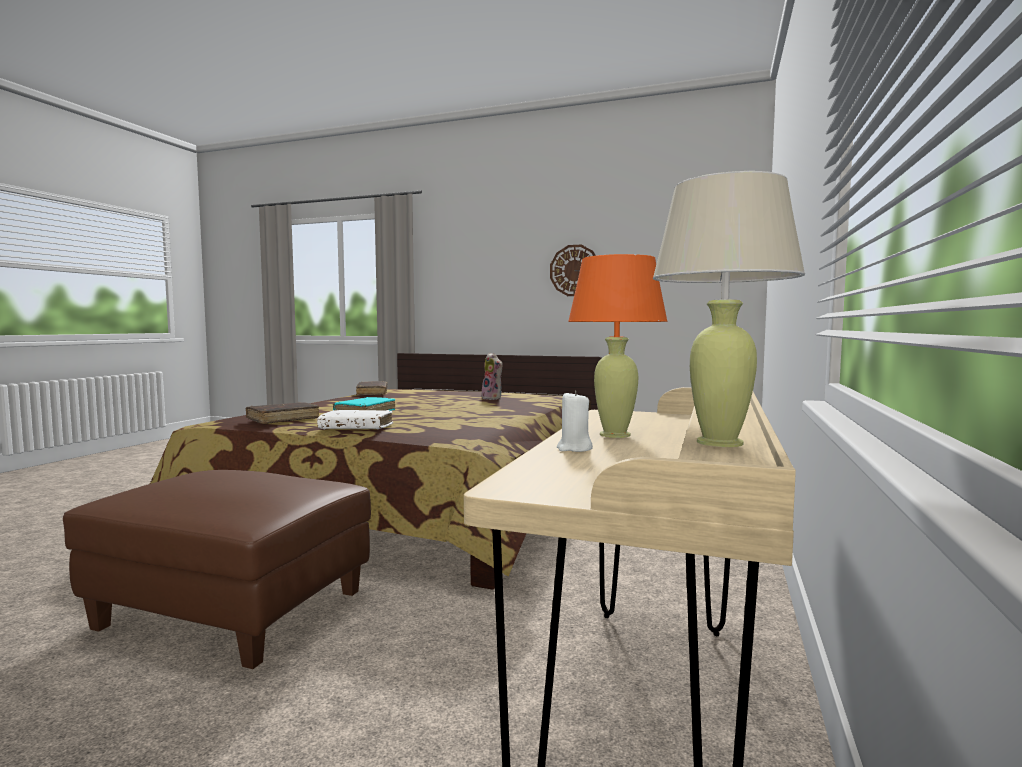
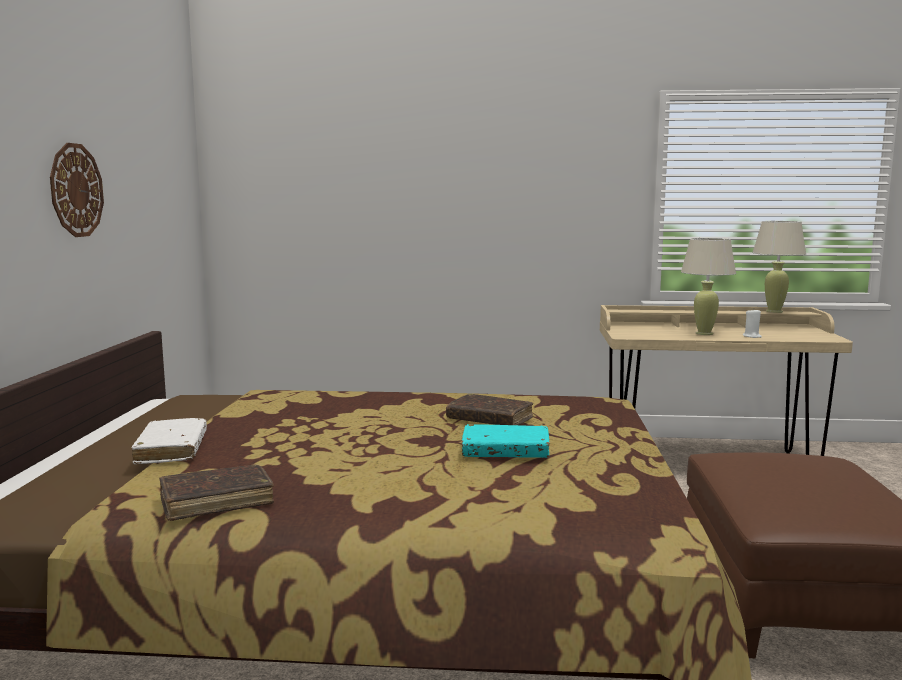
camera: 105 degrees left, 5 degrees up
(283, 419) = (606, 484): brown book -> brown book (489, 419)
(356, 428) = (612, 436): white book -> white book (171, 450)
(493, 398) = (307, 413): plush toy -> none
(614, 435) = (704, 333): orange table lamp -> beige table lamp

